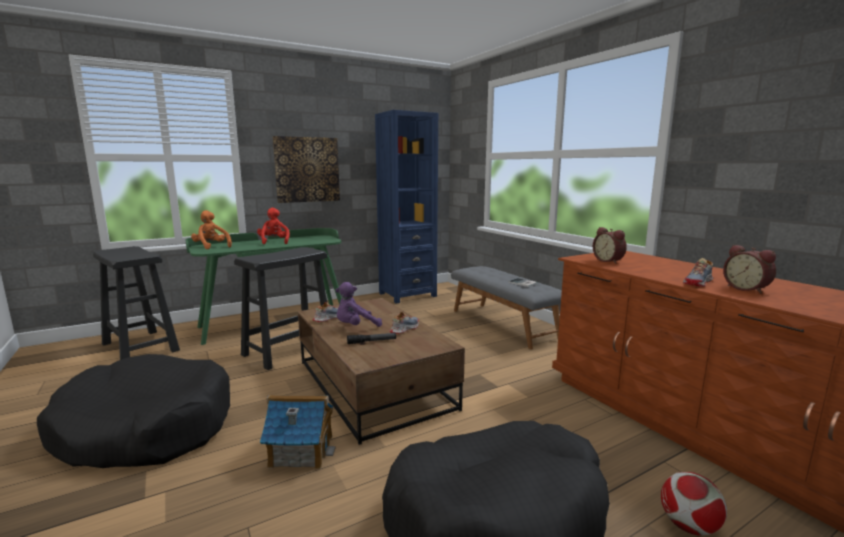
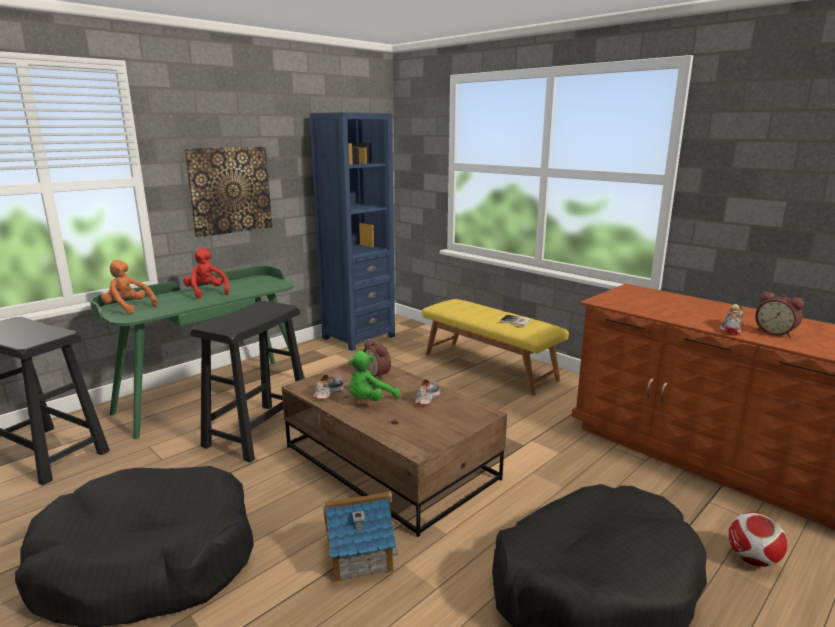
camera: 15 degrees left, 5 degrees up
(356, 327) = (370, 401): purple plush toy -> green plush toy
(371, 341) = (403, 419): flashlight -> none
(503, 324) = (490, 366): grey bench -> yellow bench
(609, 261) = (632, 303): alarm clock -> alarm clock (378, 374)

